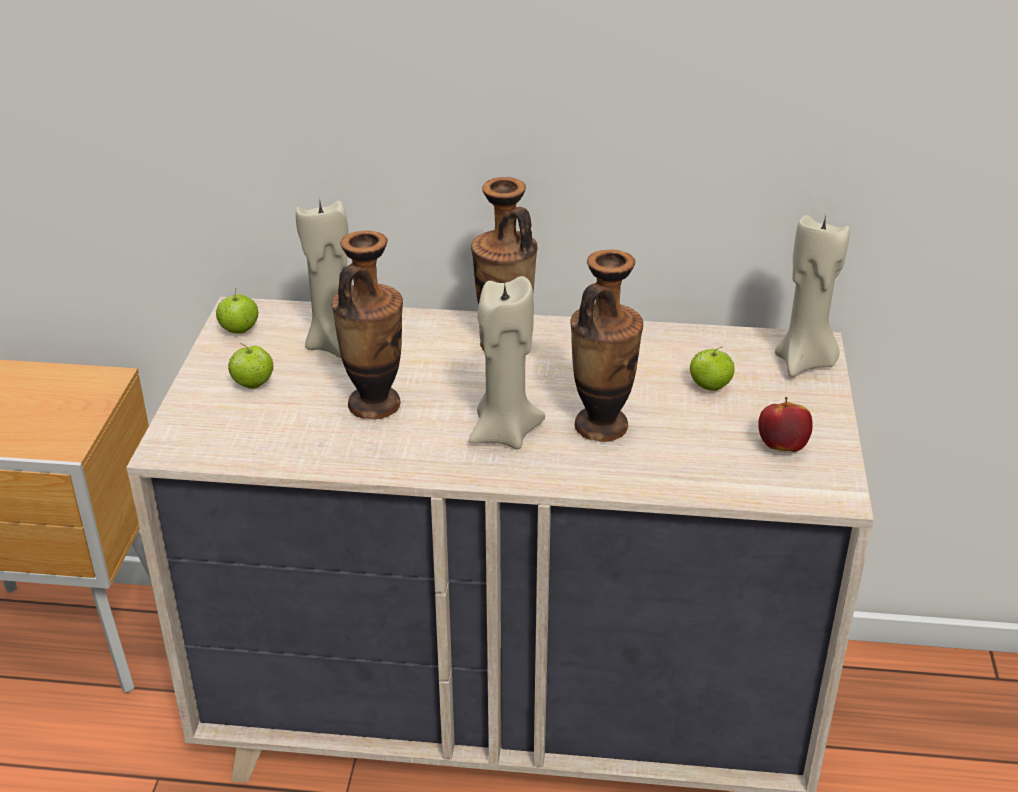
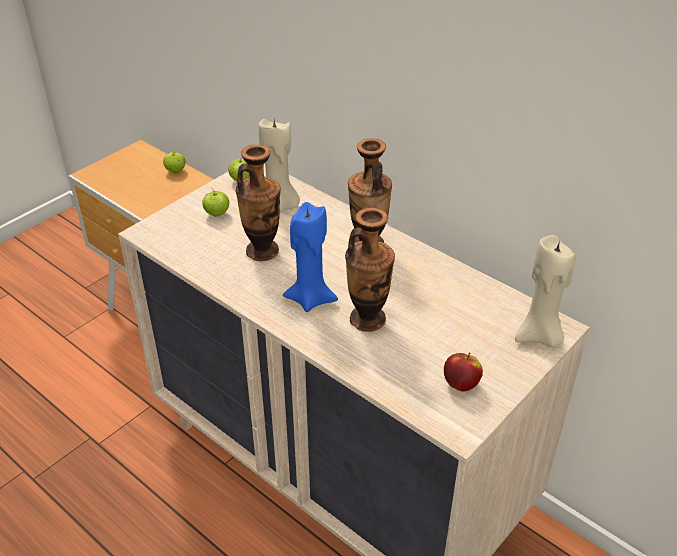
camera: 35 degrees right, 5 degrees up
(504, 433) = (310, 299): beige candle -> blue candle
(710, 387) = (459, 325): apple -> apple (175, 171)

